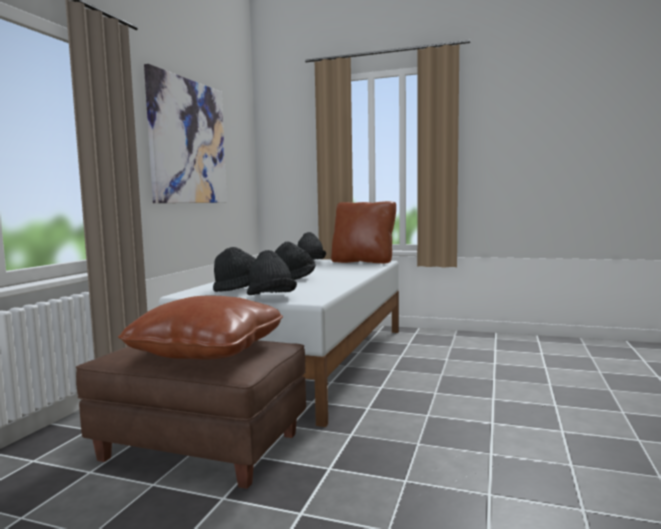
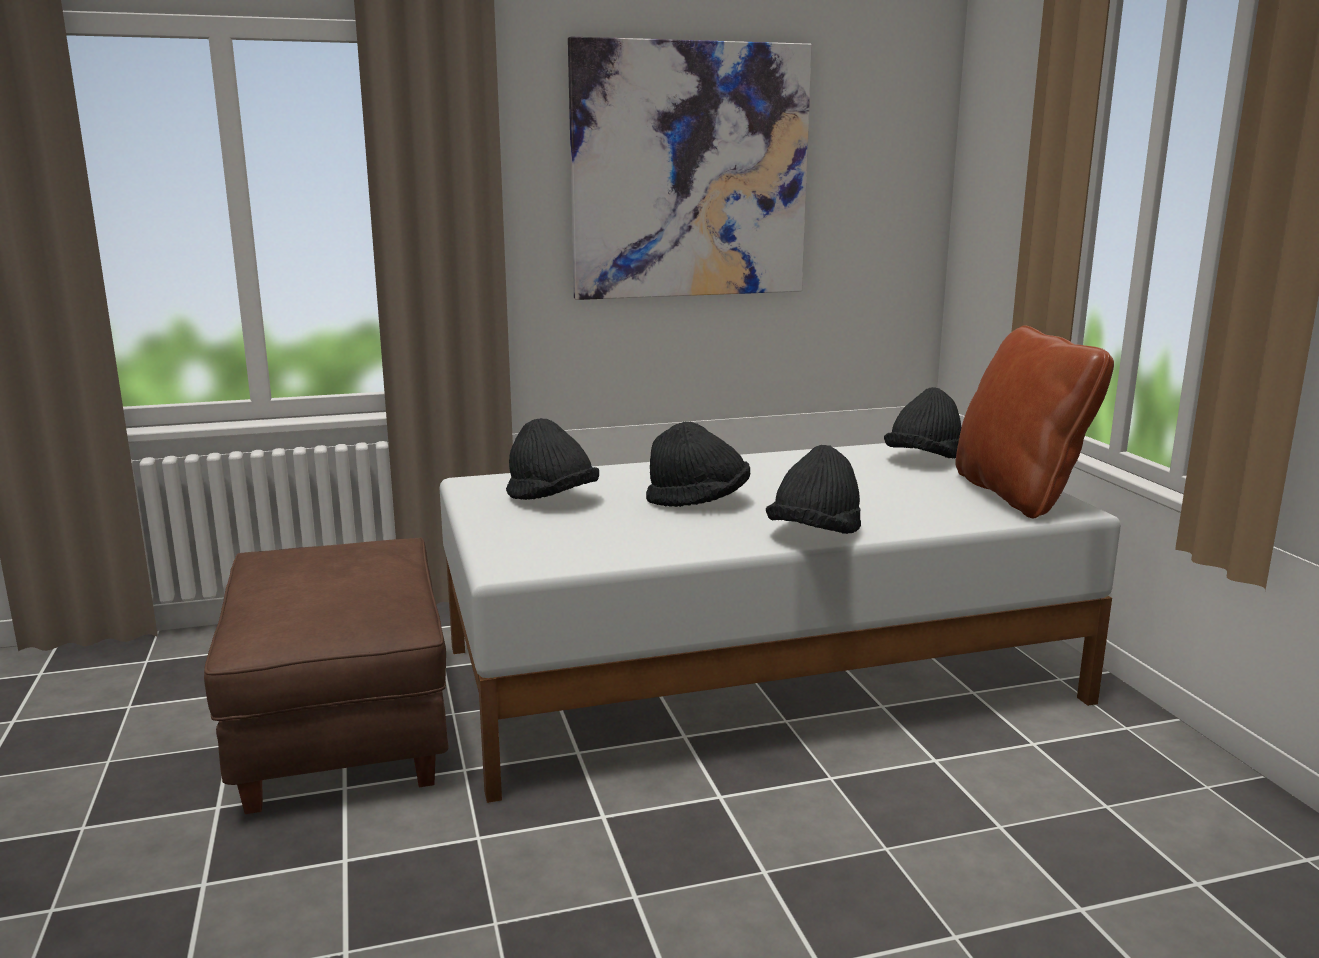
camera: 55 degrees right, 10 degrees up
(207, 351) = (309, 595): brown pillow -> none
(271, 298) = (498, 537): black hat -> black hat (814, 535)

